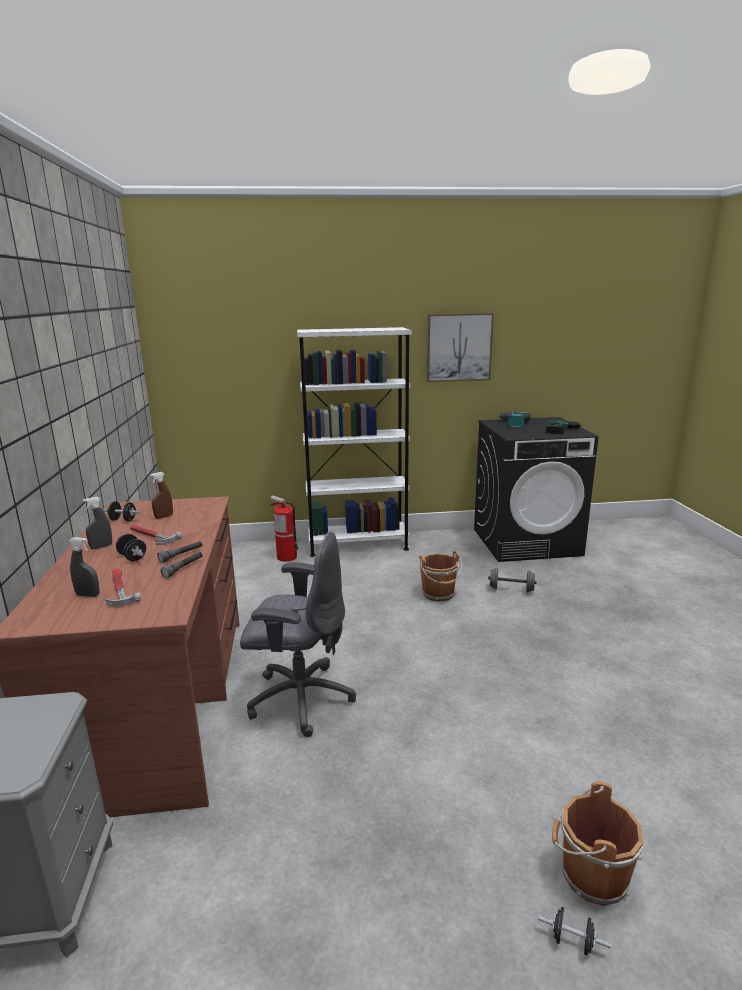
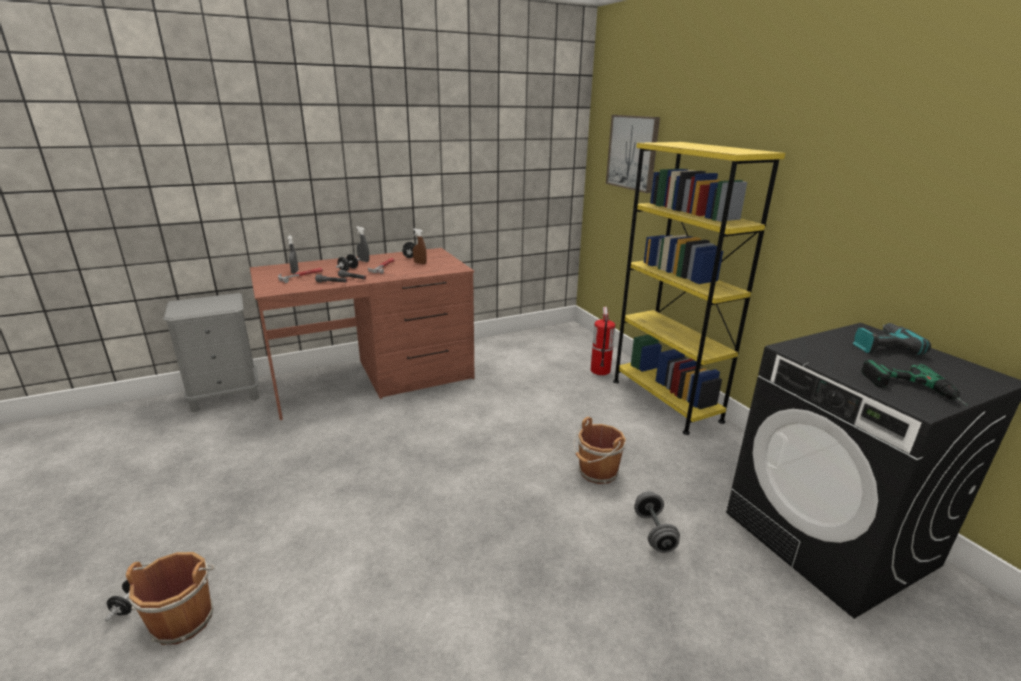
camera: 70 degrees right, 5 degrees up
(299, 698) = (388, 427): grey office chair -> none
(357, 544) = (665, 400): white bookcase -> yellow bookcase
(459, 347) = (862, 197): picture -> picture (632, 152)

